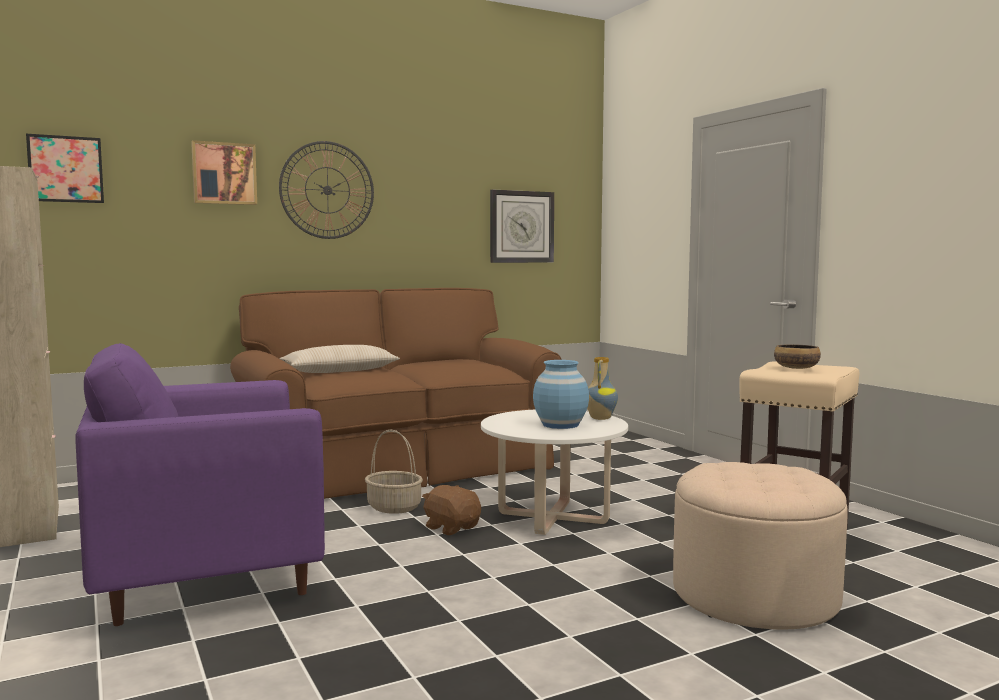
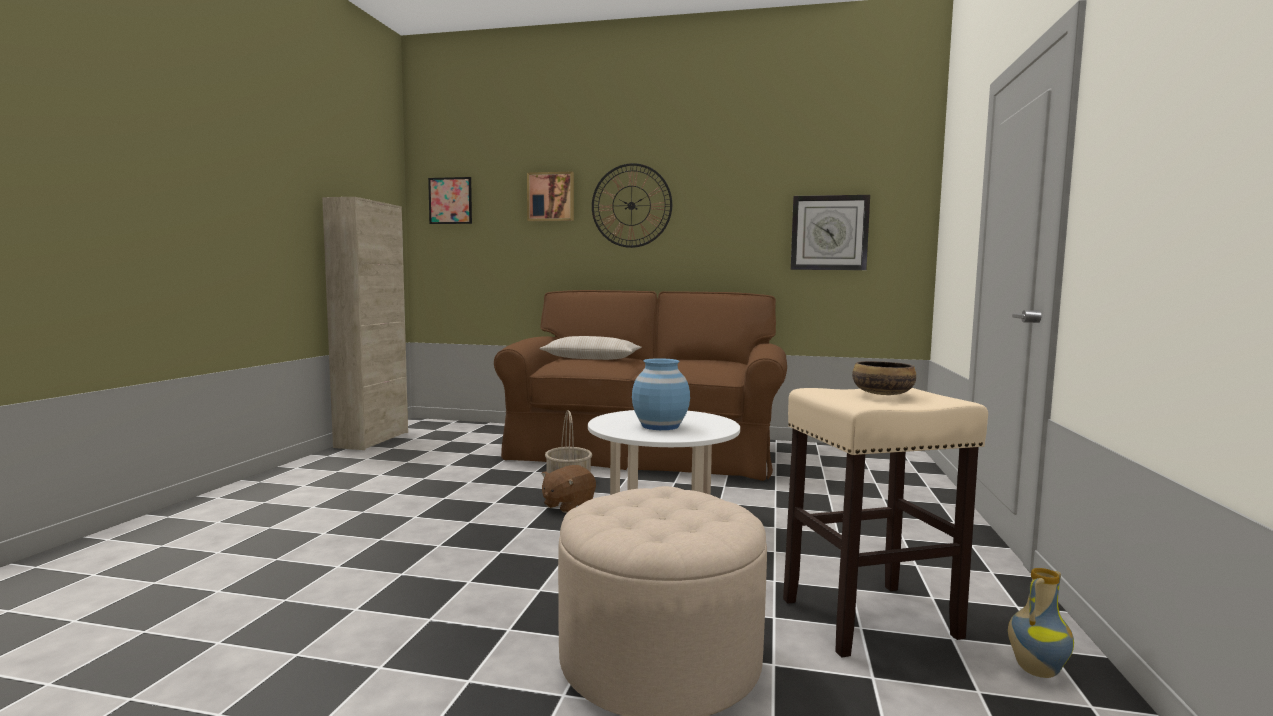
camera: 40 degrees right, 0 degrees up
(206, 581) = (358, 495): purple armchair -> none
(452, 528) = (567, 505): brown plush toy -> brown plush toy turned 135 degrees counterclockwise
(599, 418) = (717, 427): vase -> vase (1035, 669)

